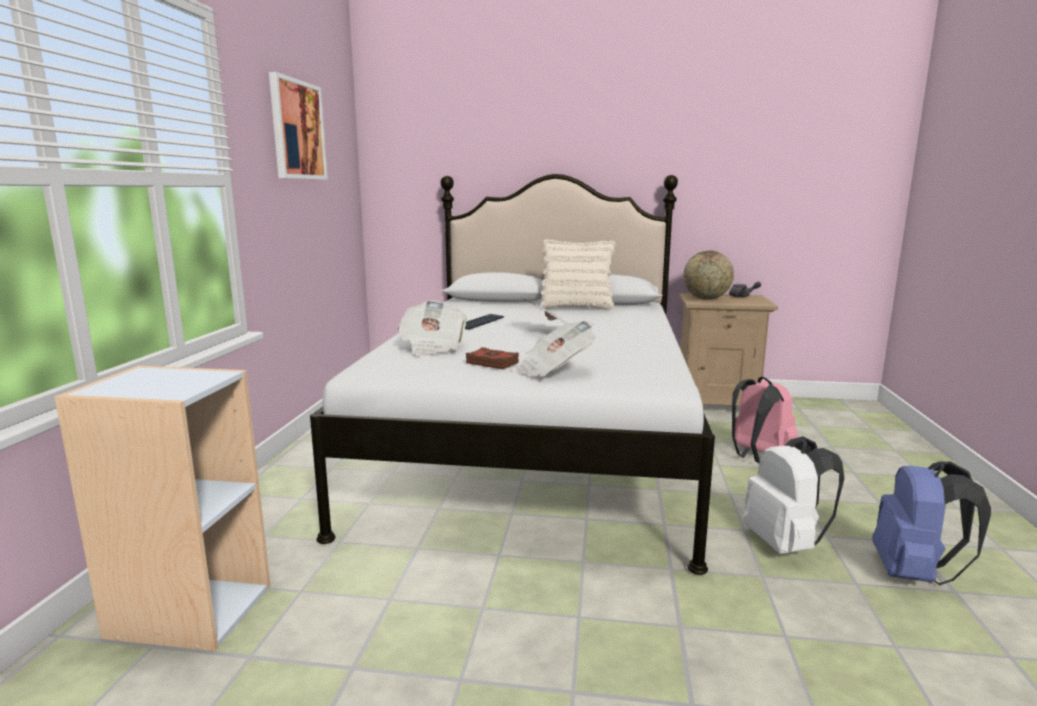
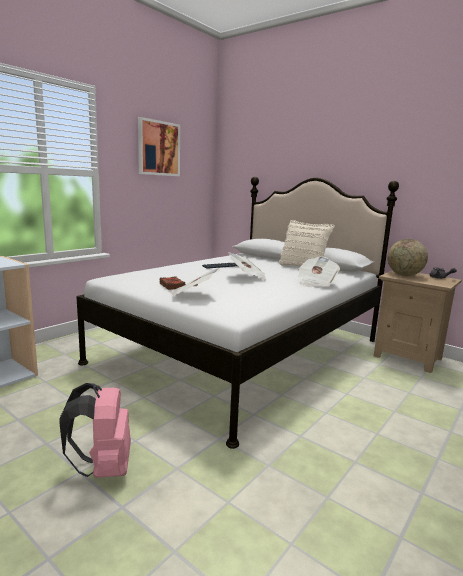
camera: 30 degrees right, 0 degrees up
(432, 347) = (162, 273): newspaper -> newspaper (316, 283)
(757, 457) = (384, 397): pink backpack -> pink backpack (103, 468)
(785, 544) = (314, 454): white backpack -> none
(914, 574) = (385, 511): blue backpack -> none

